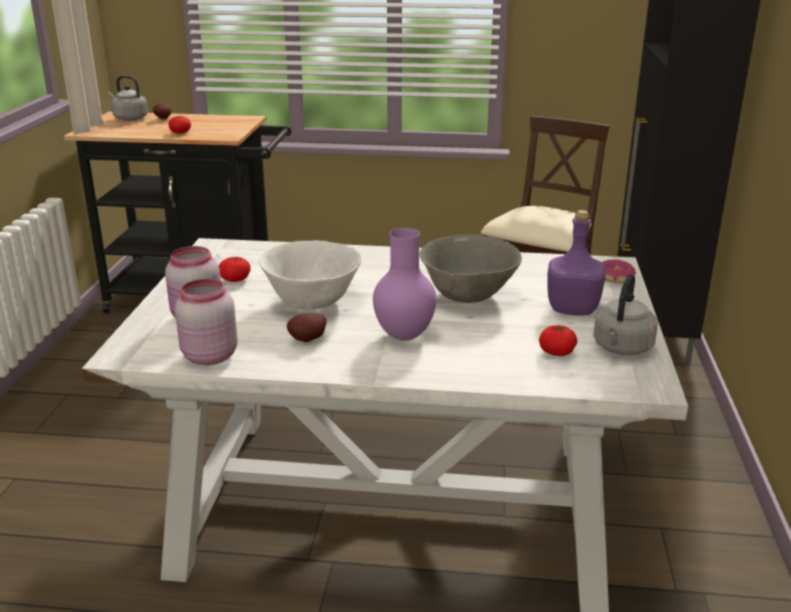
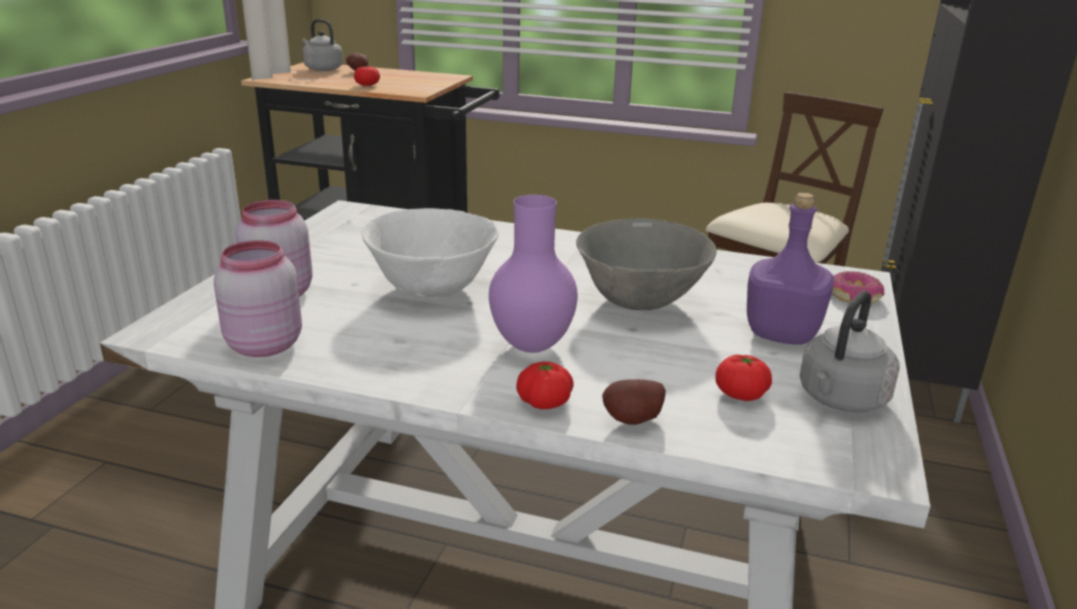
camera: 10 degrees right, 0 degrees up
(235, 279) = (352, 251): tomato -> tomato (544, 402)
(309, 340) = (402, 338): potato -> potato (634, 422)

